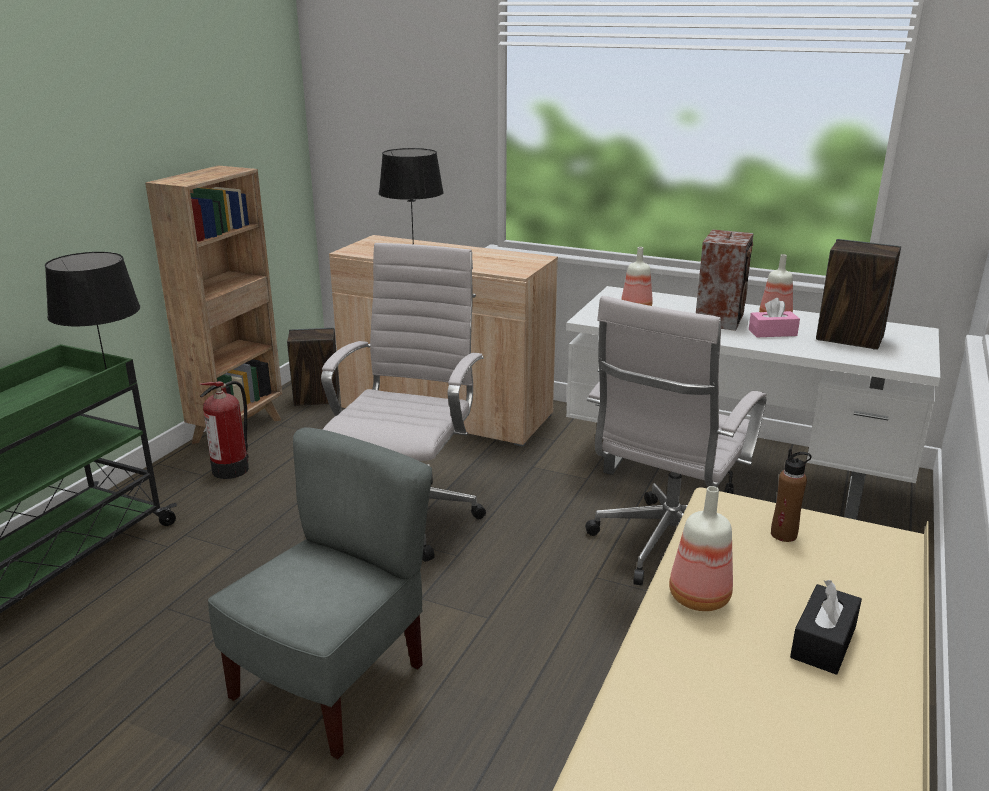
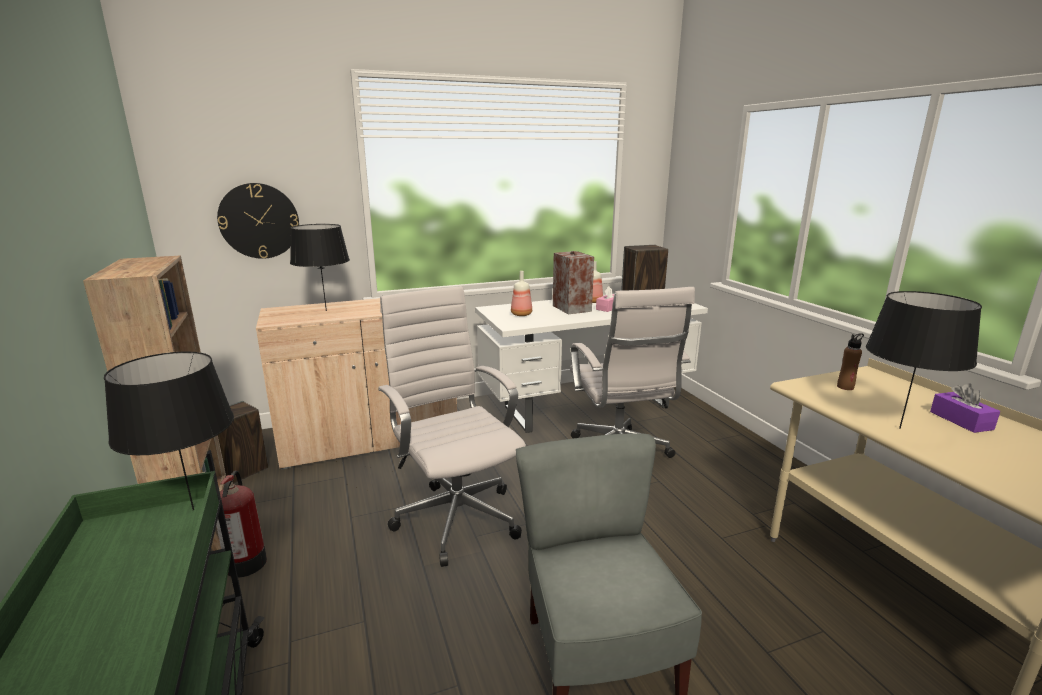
camera: 45 degrees left, 5 degrees down
(394, 138) = (259, 221): none -> wall clock
(697, 598) = (900, 428): bottle -> black table lamp
(823, 642) = (961, 420): black tissue box -> purple tissue box

